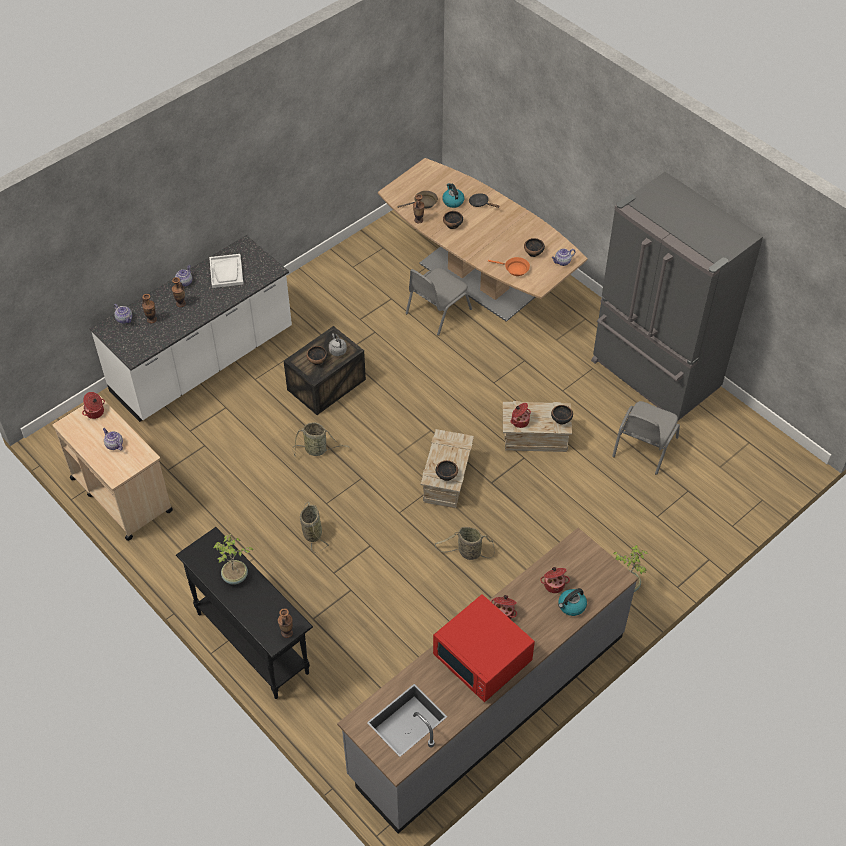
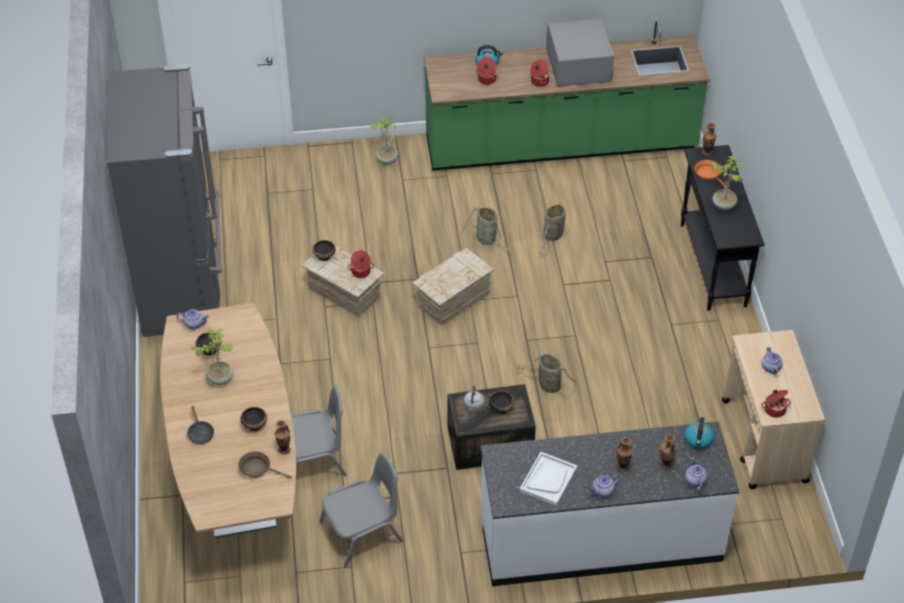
camera: 145 degrees left, 5 degrees down
(312, 532) = (605, 318): basket -> basket (552, 236)
(446, 475) = (466, 263): bowl -> none
(452, 201) = (225, 452): kettle -> kettle (698, 440)
(483, 658) = (578, 65): red microwave -> grey microwave
(488, 704) = (560, 146): grey counter -> green counter
(505, 239) = (220, 378): none -> potted plant
(514, 269) = (246, 342): orange frying pan -> orange frying pan (709, 174)
(643, 447) = (263, 239): grey chair -> grey chair (362, 532)

